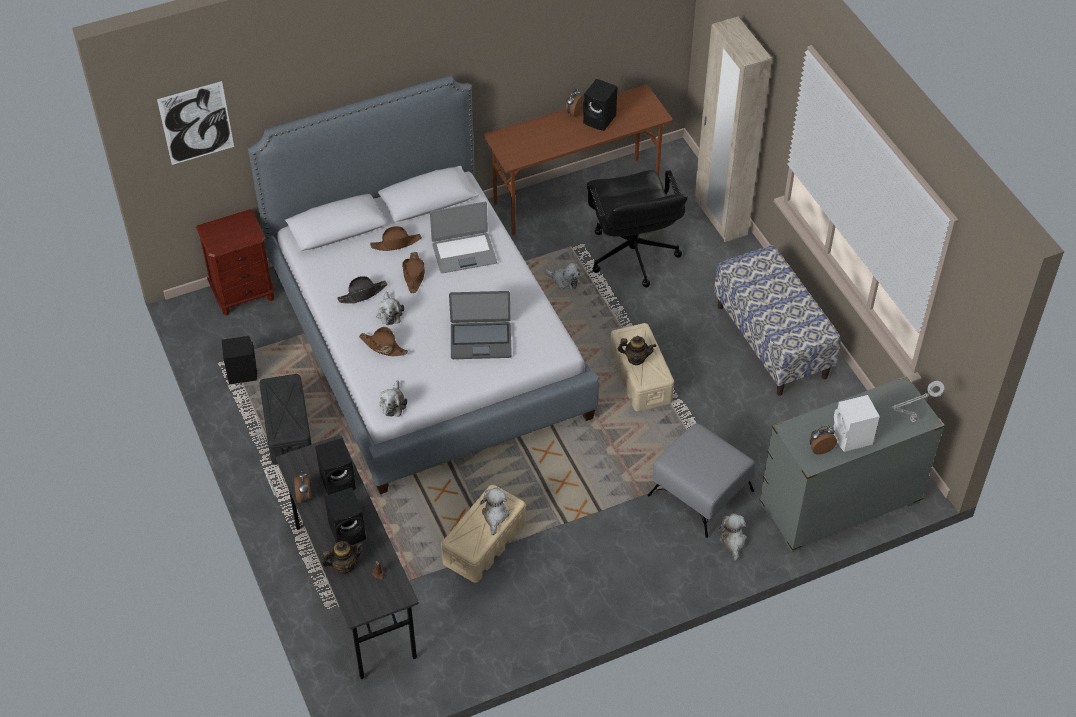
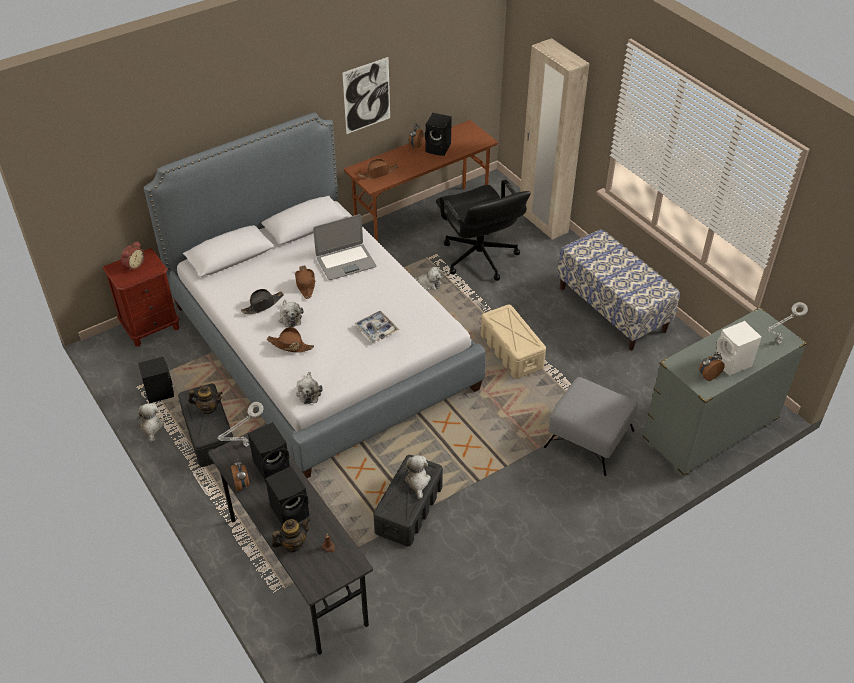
camera: 10 degrees left, 5 degrees down
(196, 123) = (94, 164): picture -> picture (367, 96)
(229, 228) = (134, 265): none -> alarm clock
(314, 455) = (244, 446): none -> grey table lamp
(396, 243) = (284, 262): brown hat -> brown hat (378, 173)
(480, 340) = (376, 329): laptop -> tray
(484, 544) = (408, 510): beige storage box -> black storage box
(636, 359) = (509, 333): teapot -> teapot (208, 408)
(733, 541) = (629, 475): plush toy -> plush toy (151, 427)

